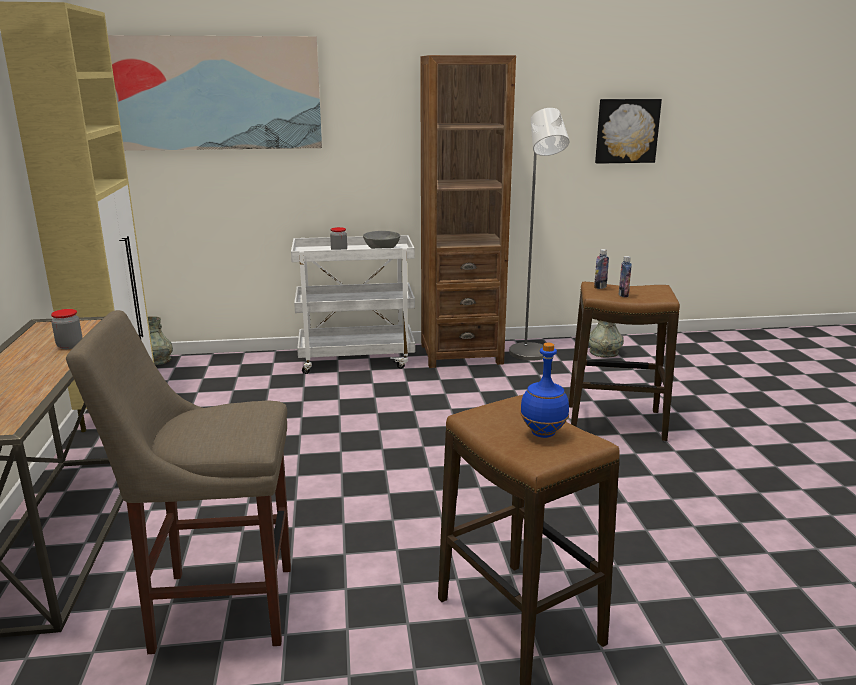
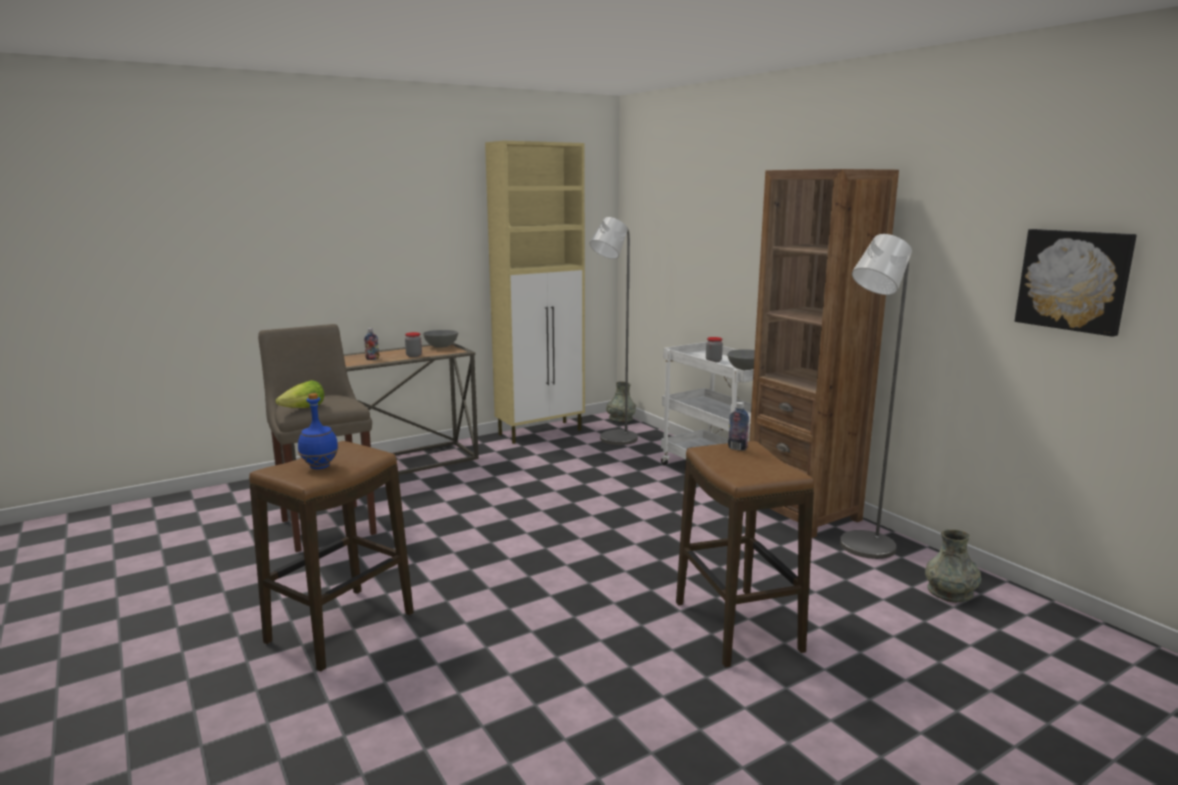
camera: 65 degrees right, 5 degrees down
(50, 326) = (441, 346): none -> grey bowl
(210, 378) = (613, 440): none -> grey floor lamp
(211, 93) = (678, 204): picture -> none
(250, 434) = (304, 409): none -> lettuce
(623, 295) = (729, 461): bottle -> bottle (372, 359)

